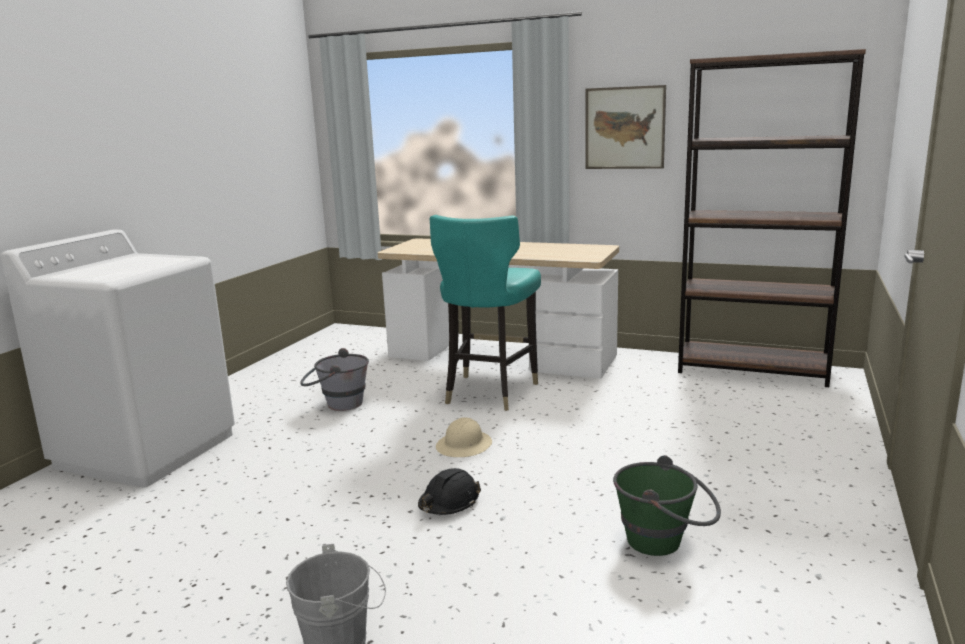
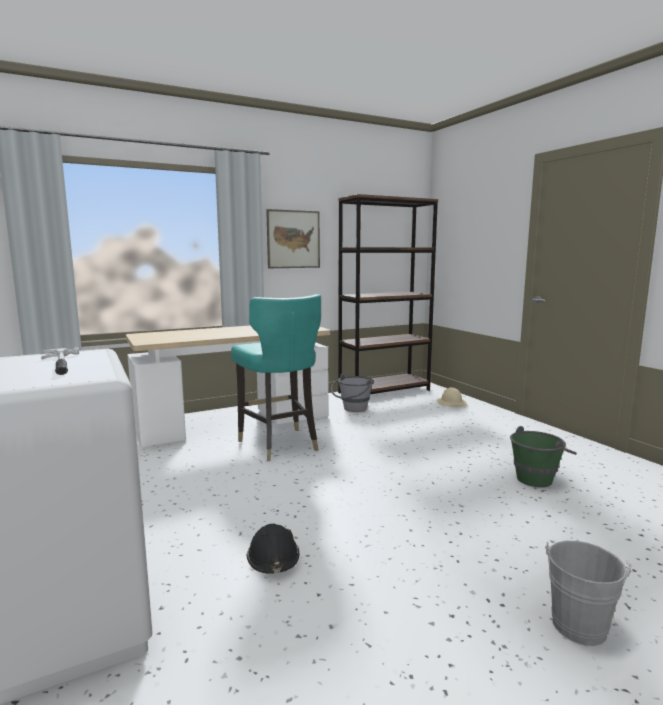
camera: 50 degrees left, 5 degrees down
(137, 265) = (61, 364): none -> hammer
(337, 404) = (179, 494): grey bucket -> grey bucket (352, 409)
(449, 503) = (418, 513): black hard hat -> black hard hat (273, 559)
(464, 446) = (344, 479): beige hard hat -> beige hard hat (451, 403)

